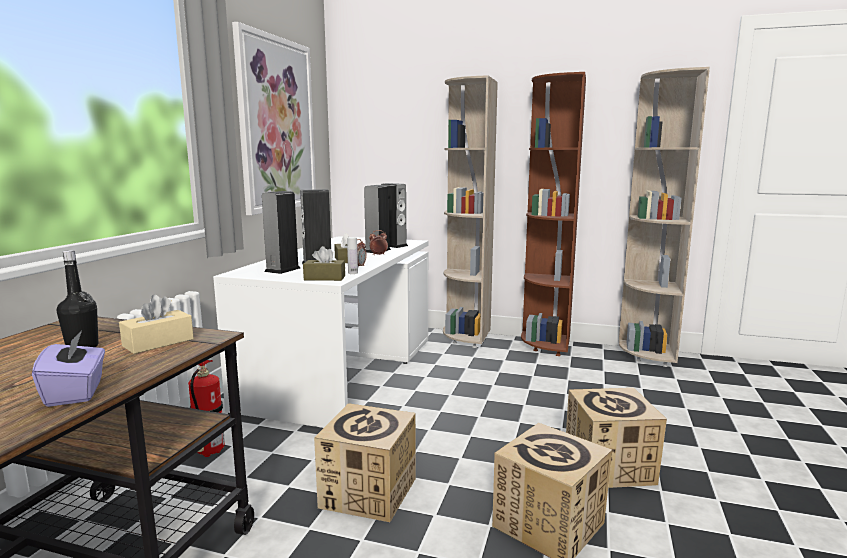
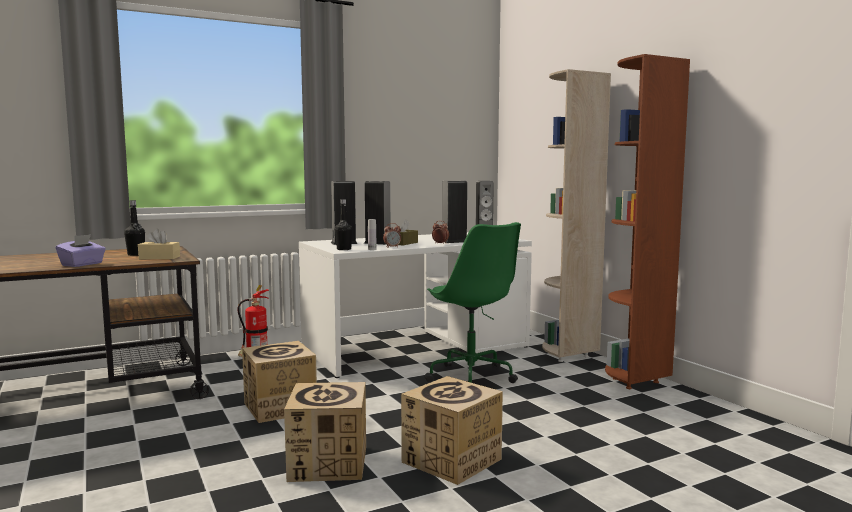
camera: 45 degrees right, 5 degrees down
(277, 125) = (415, 130): picture -> none
(324, 278) = (344, 249): brown tissue box -> black bottle
(453, 385) = (472, 378): none -> green office chair
(647, 358) = (735, 419): beige bookcase -> none

